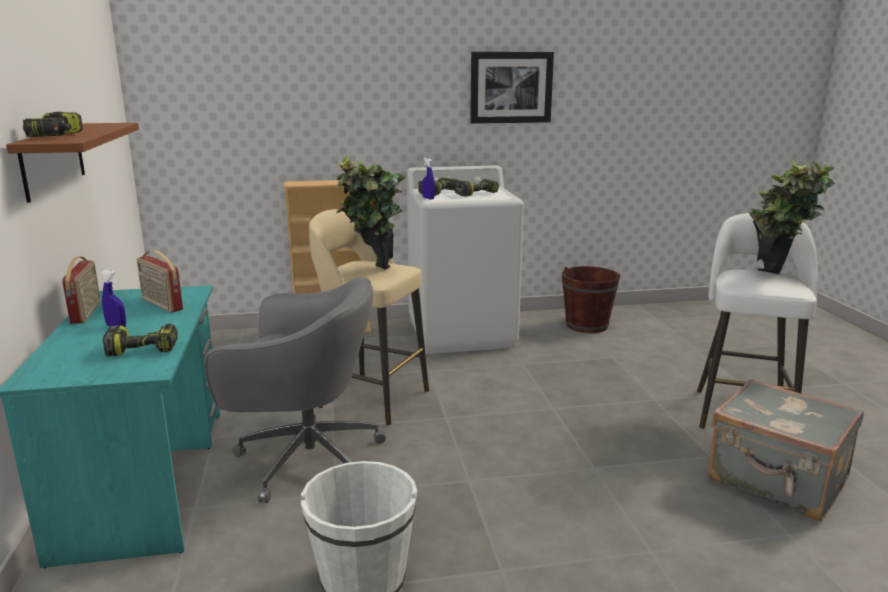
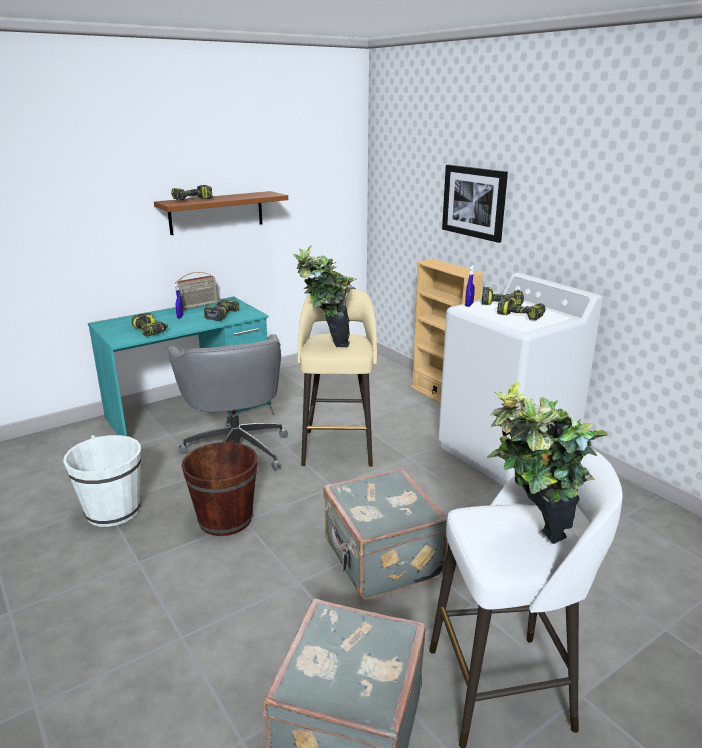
camera: 65 degrees right, 5 degrees up
(161, 304) = (221, 315): radio -> power drill
(511, 87) = (636, 206): picture -> picture (474, 202)
(581, 421) = (380, 560): none -> grey suitcase
(587, 325) = (628, 521): brown bucket -> brown bucket (225, 519)

